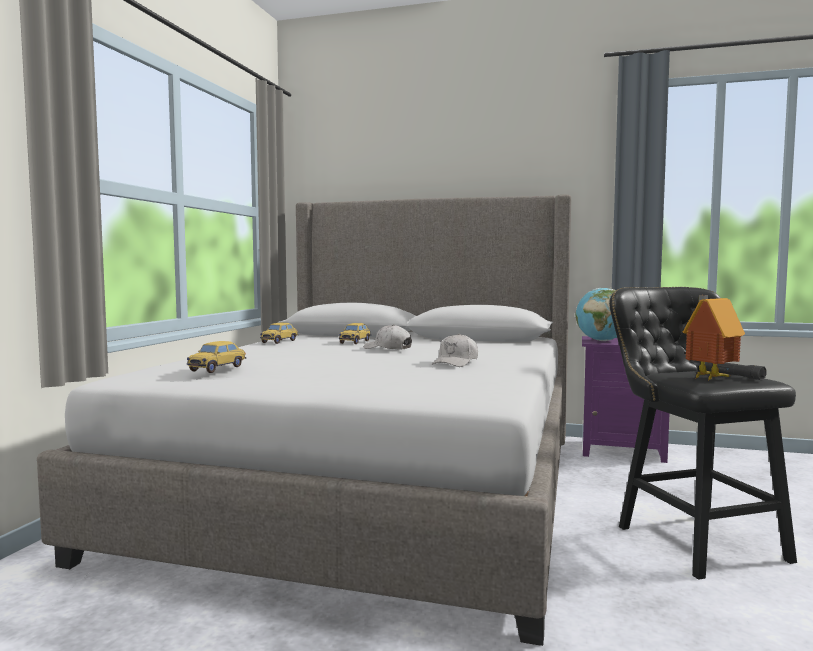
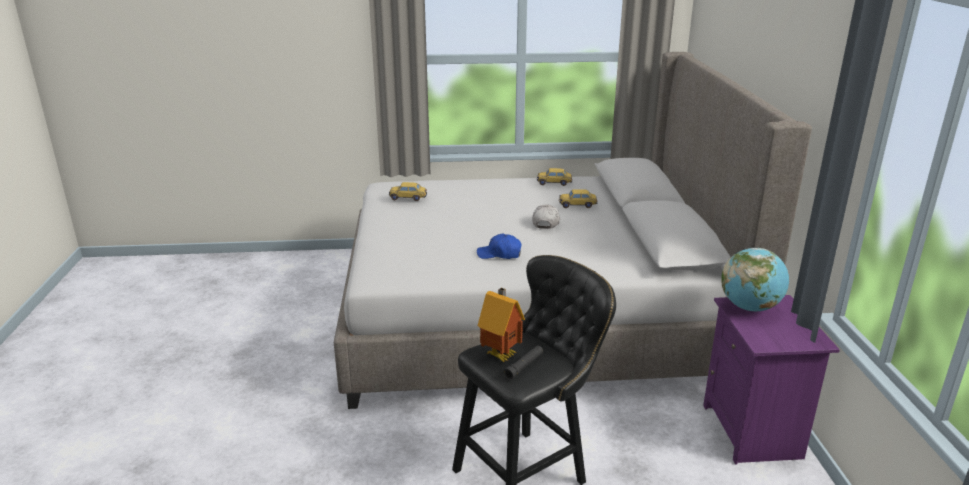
camera: 70 degrees right, 20 degrees up
(455, 363) = (499, 254): white cap -> blue cap

